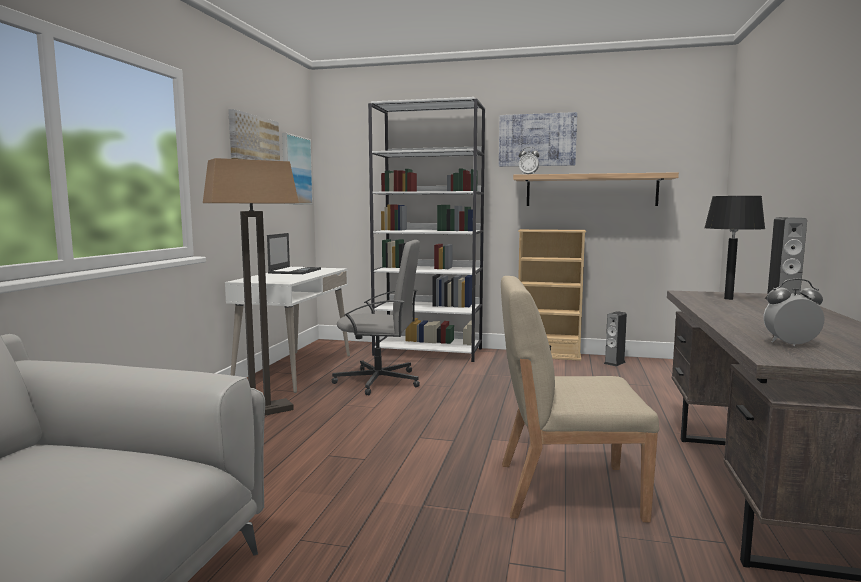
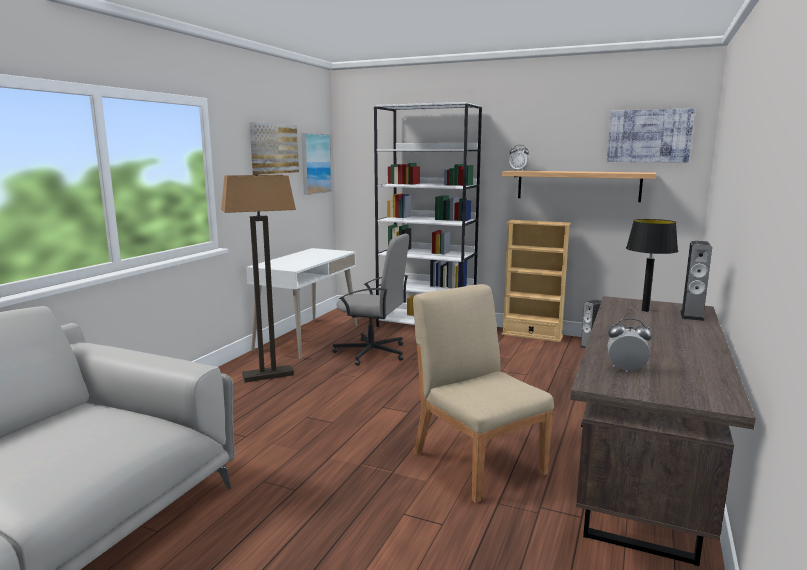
camera: 10 degrees right, 5 degrees up
(295, 271) = (309, 254): laptop -> none
(537, 140) = (529, 137): picture -> picture (649, 136)
(566, 490) = (478, 462): beige chair -> beige chair turned 45 degrees clockwise

